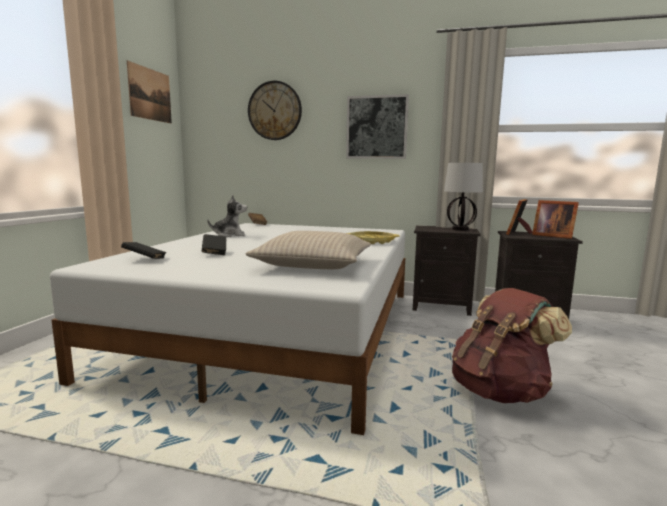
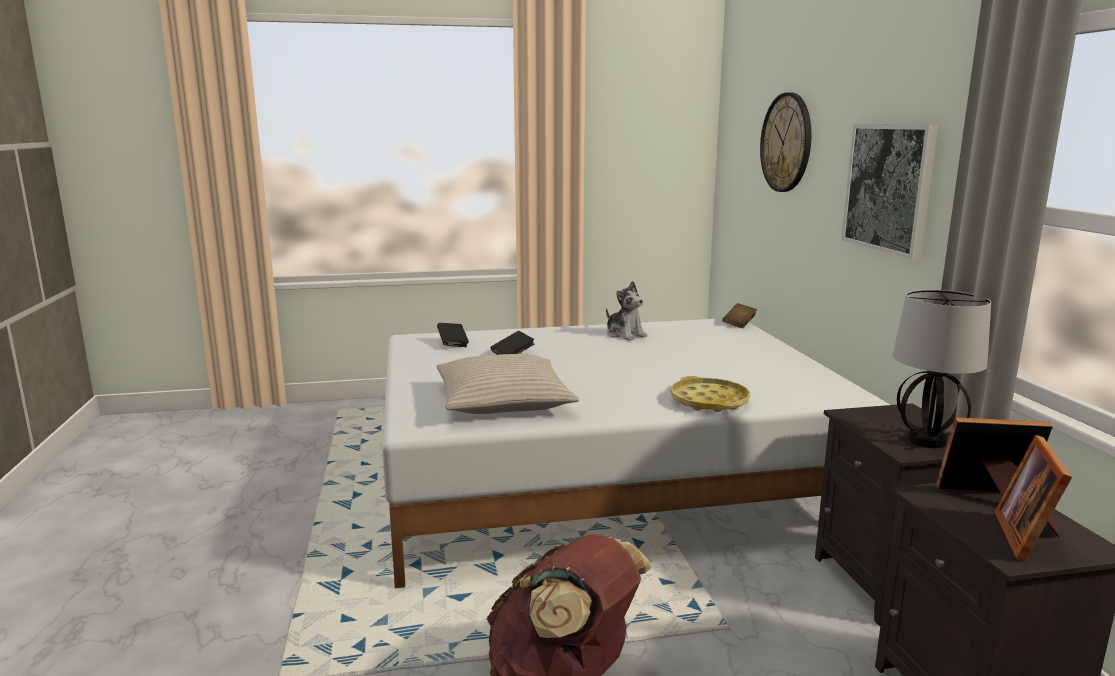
camera: 65 degrees right, 5 degrees up
(150, 94) = (654, 123): picture -> none

